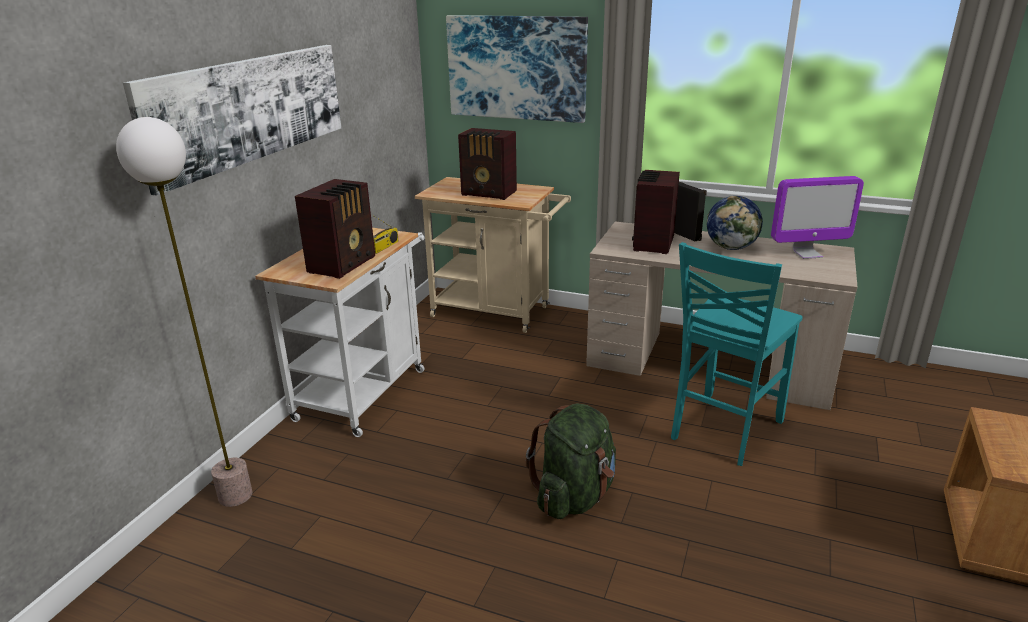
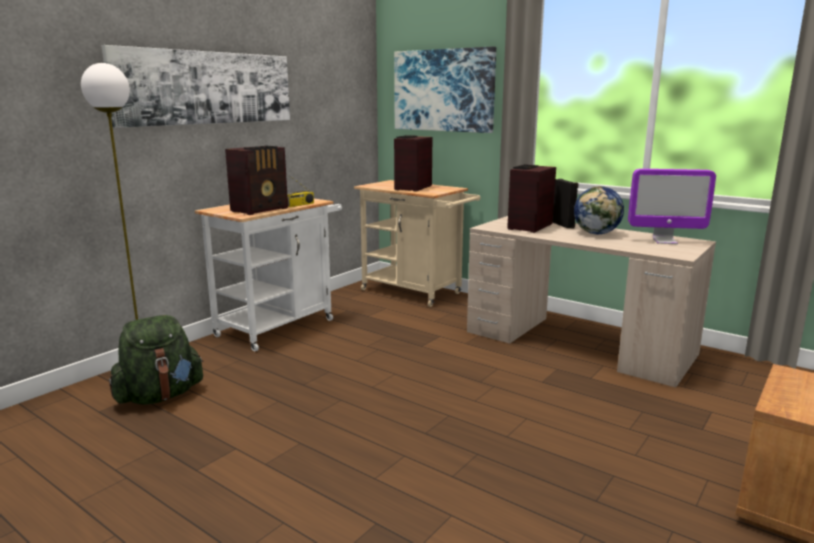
camera: 15 degrees right, 10 degrees down
(489, 193) = (412, 188): radio -> radio turned 75 degrees clockwise
(574, 496) = (397, 410): green backpack -> green backpack (160, 396)
(723, 430) = (560, 387): turquoise chair -> none

